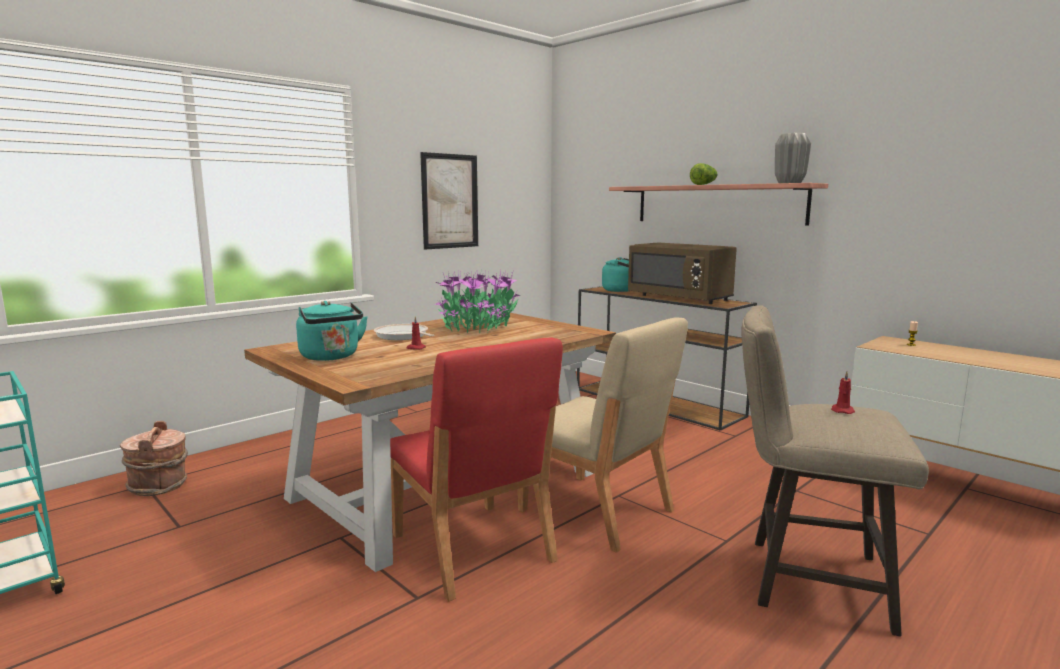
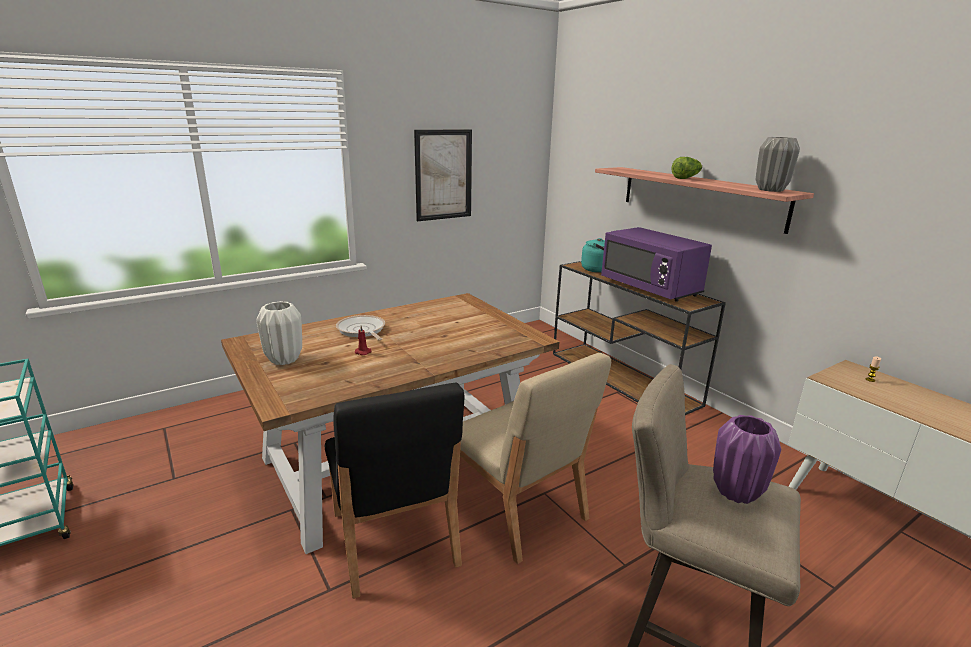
camera: 10 degrees right, 10 degrees up
(159, 486) = (174, 431): brown bucket -> none
(331, 357) = (284, 360): turquoise kettle -> white vase
(472, 549) = (393, 540): red chair -> black chair
(477, 327) = (435, 321): potted plant -> none
(680, 298) = (650, 288): brown microwave -> purple microwave
(842, 410) = (737, 492): red candle -> purple vase

